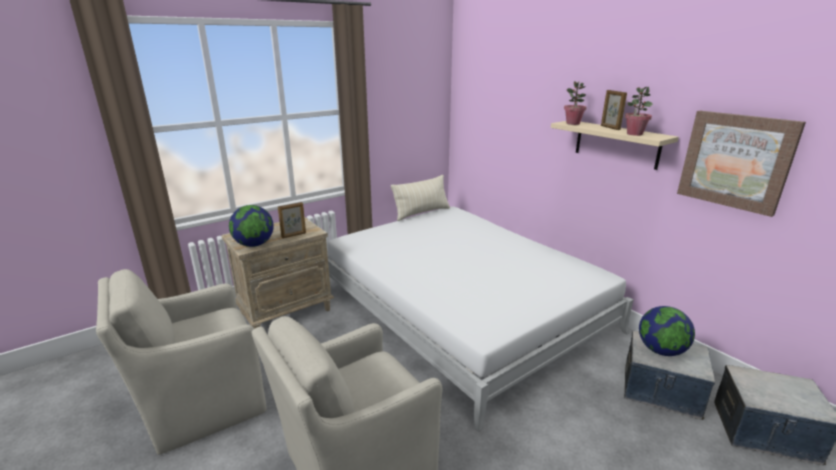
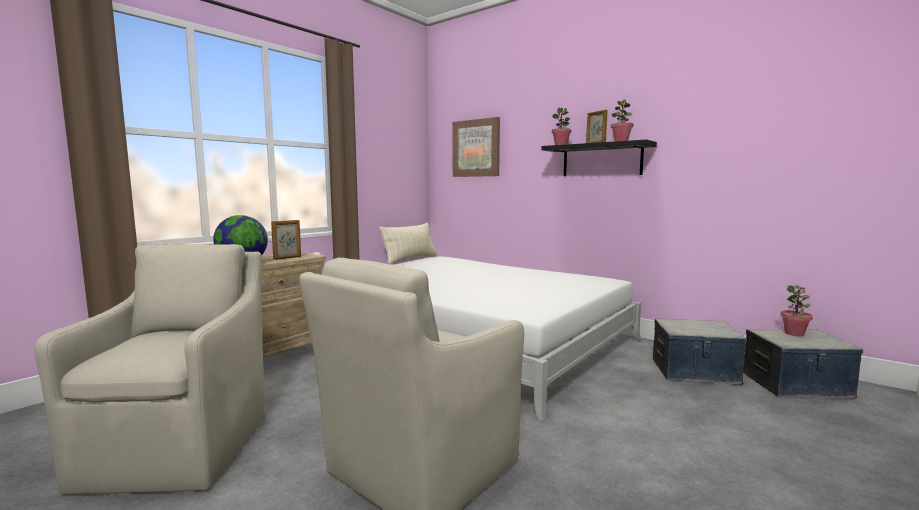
camera: 15 degrees left, 15 degrees down
(201, 404) = (181, 447): beige armchair -> beige armchair turned 135 degrees clockwise
(616, 144) = (601, 160): beige shelf -> black shelf
(660, 350) = (688, 326): globe -> none
(735, 161) = (708, 152): picture -> picture (476, 148)
(777, 383) = (794, 333): none -> potted plant

